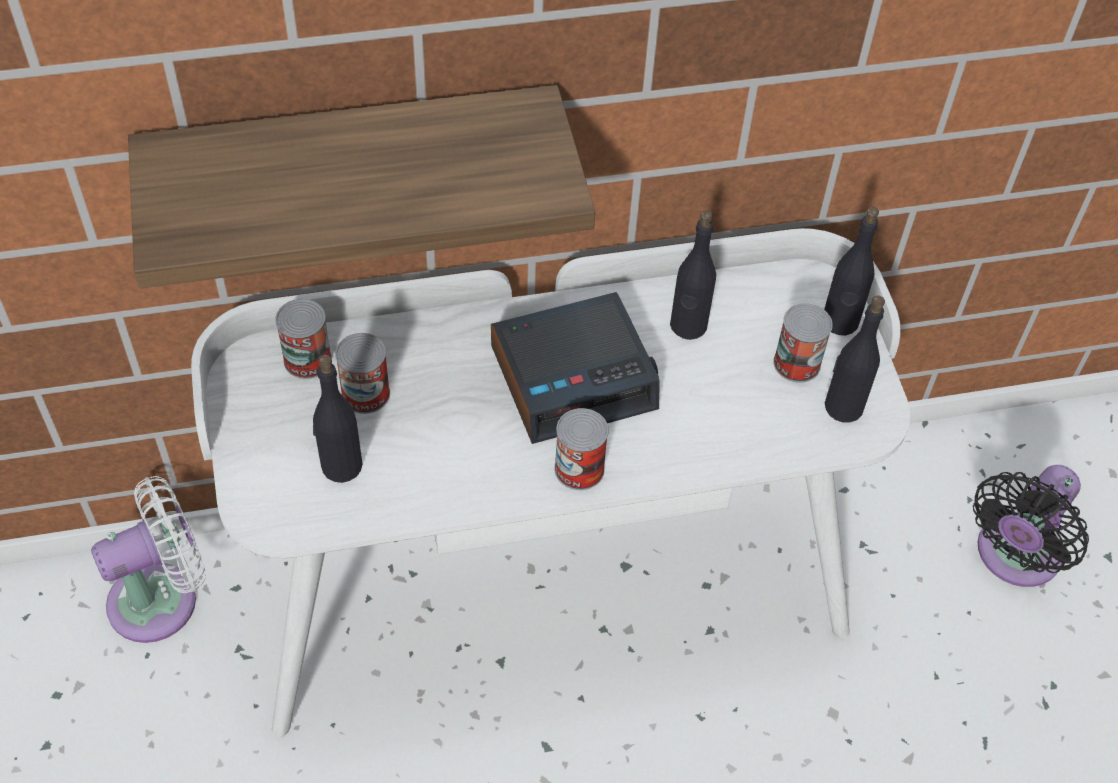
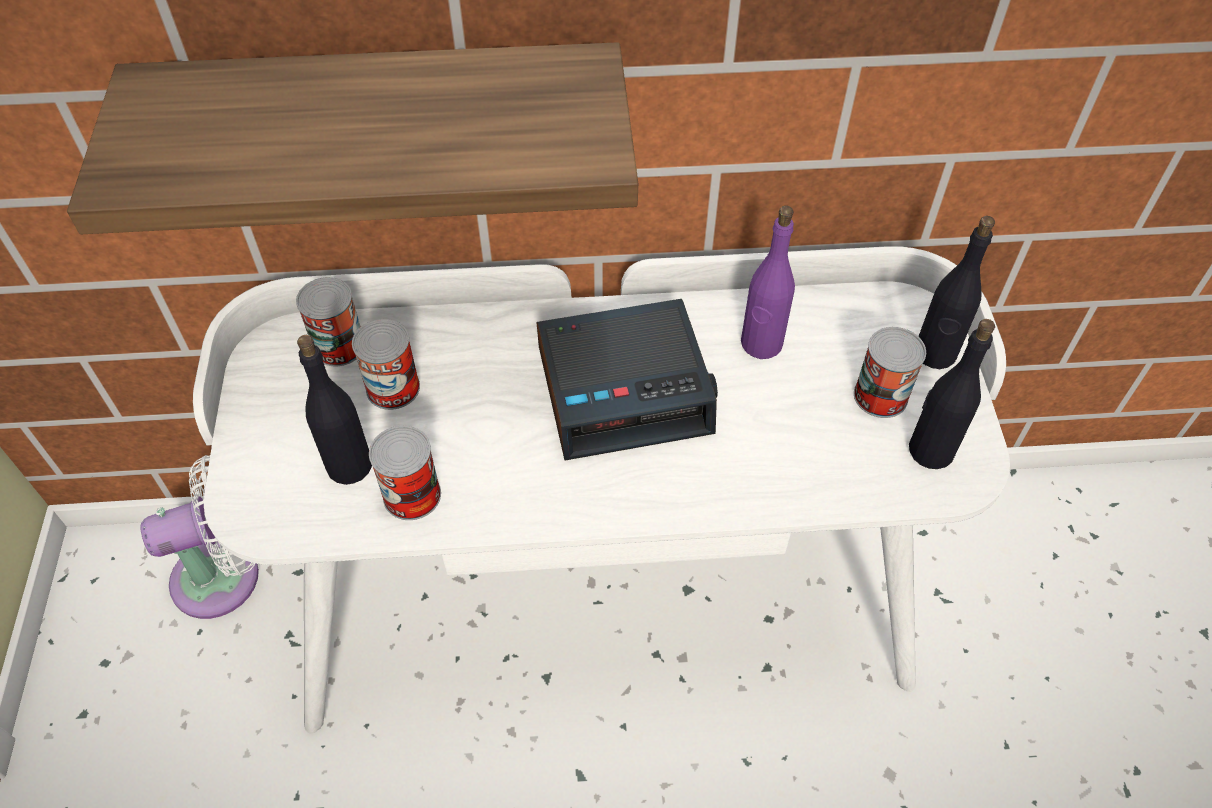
camera: 10 degrees right, 0 degrees up
(579, 469) = (614, 494): can -> can (412, 495)
(688, 326) = (761, 344): black bottle -> purple bottle
(1013, 557) = (1099, 622): black fan -> none

